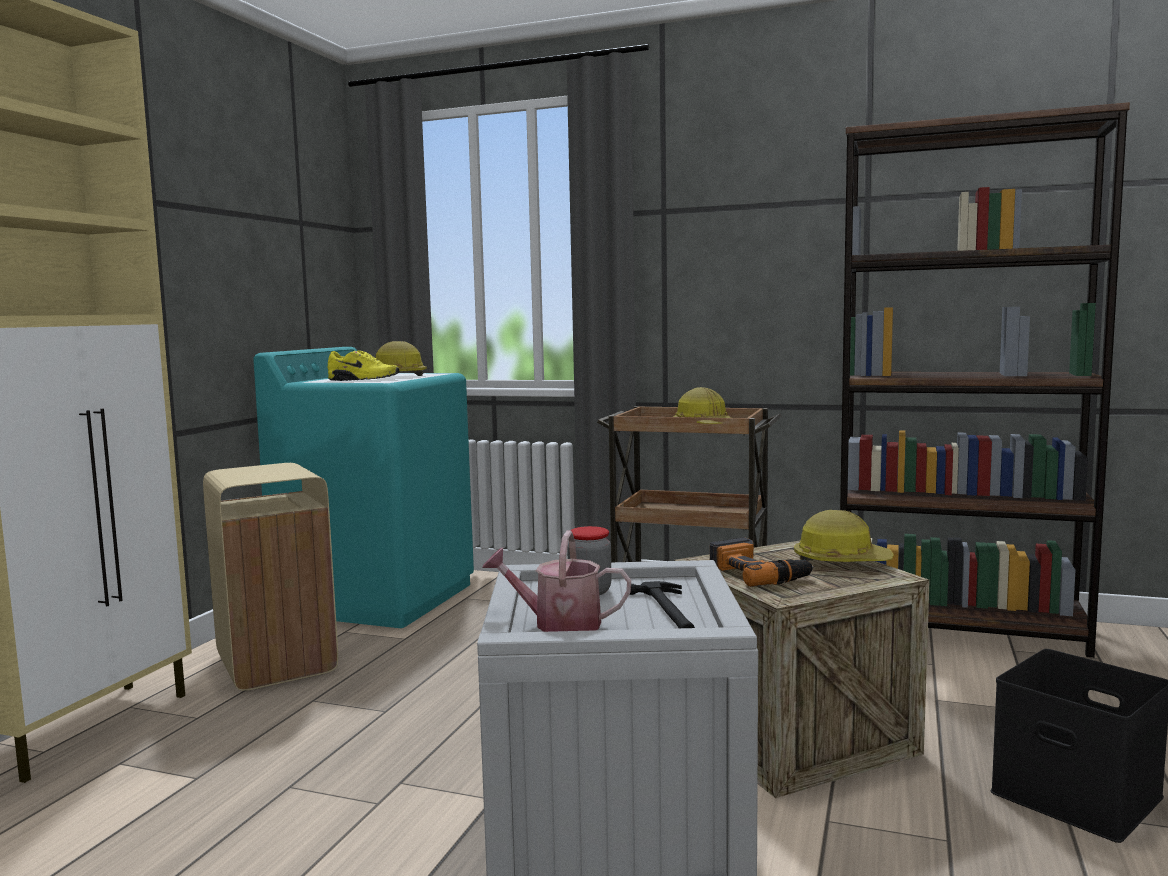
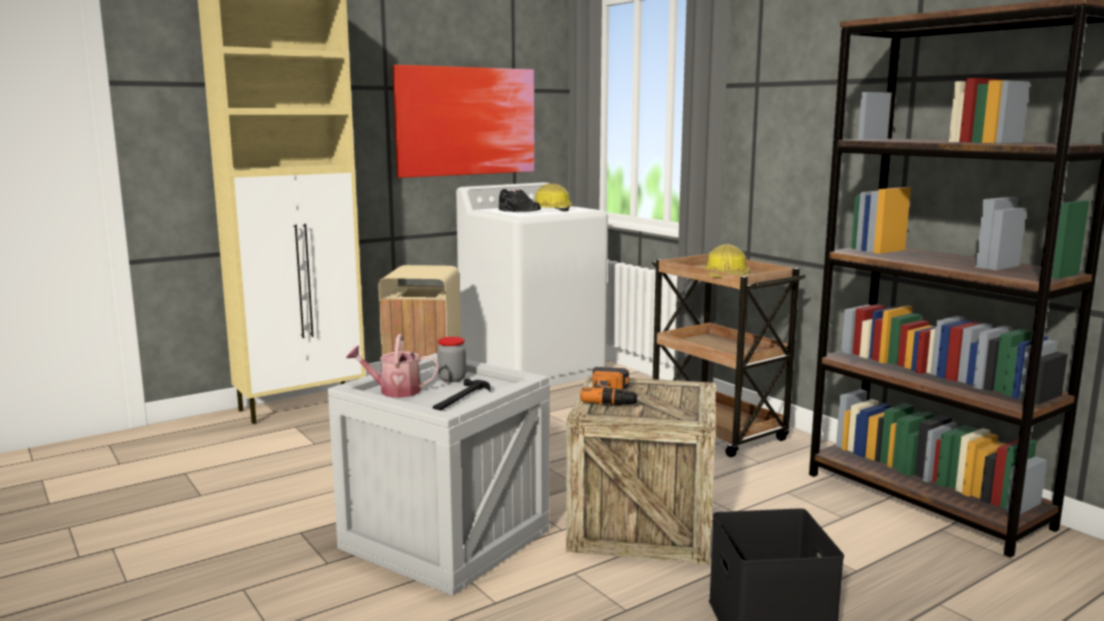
camera: 35 degrees right, 5 degrees up
(254, 260) = (465, 121): none -> picture
(363, 380) = (518, 211): yellow shoe -> black shoe
(377, 598) = (533, 370): turquoise washing machine -> white washing machine
(558, 624) = (394, 391): watering can -> watering can turned 45 degrees counterclockwise
(841, 561) = (689, 402): hard hat -> none

